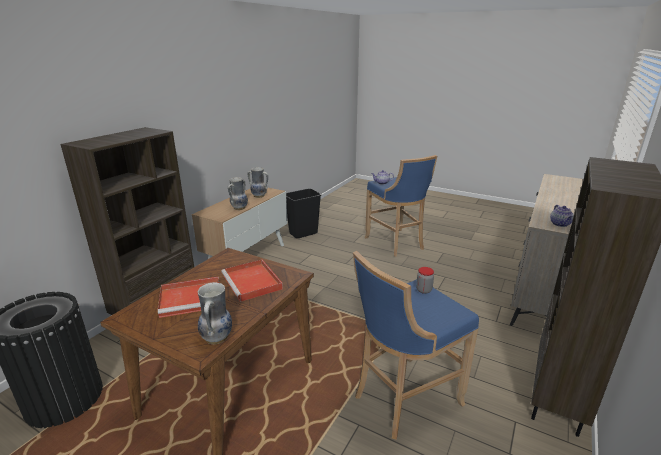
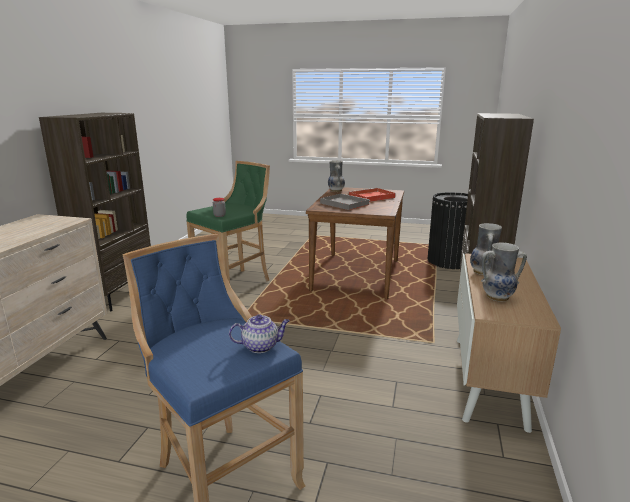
camera: 165 degrees right, 5 degrees down
(253, 282) = (343, 203): red tray -> grey tray
(303, 234) = (460, 471): black trash can -> none
(403, 399) = (235, 283): blue stool -> green stool
(560, 224) = (48, 221): teapot -> none

